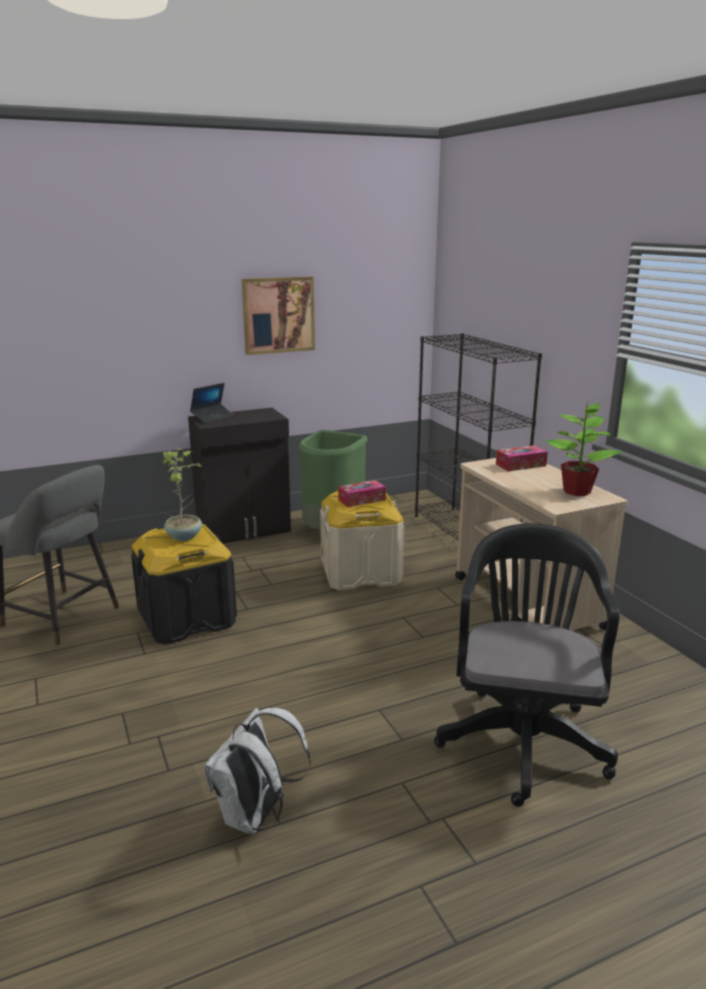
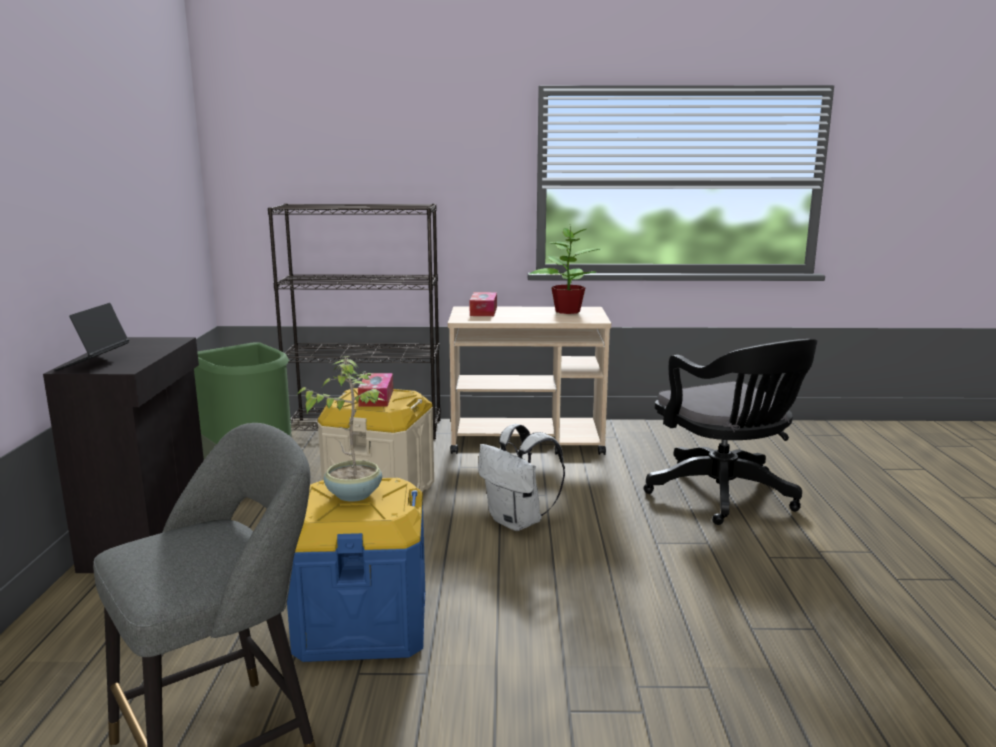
camera: 65 degrees left, 5 degrees down
(187, 618) = (362, 623): black storage box -> blue storage box
(213, 418) = (94, 363): laptop -> laptop turned 150 degrees counterclockwise
(256, 816) = (802, 640): white backpack -> white backpack (518, 522)
(278, 315) = (99, 191): picture -> none
(523, 737) = (725, 496): black office chair -> black office chair turned 150 degrees counterclockwise

